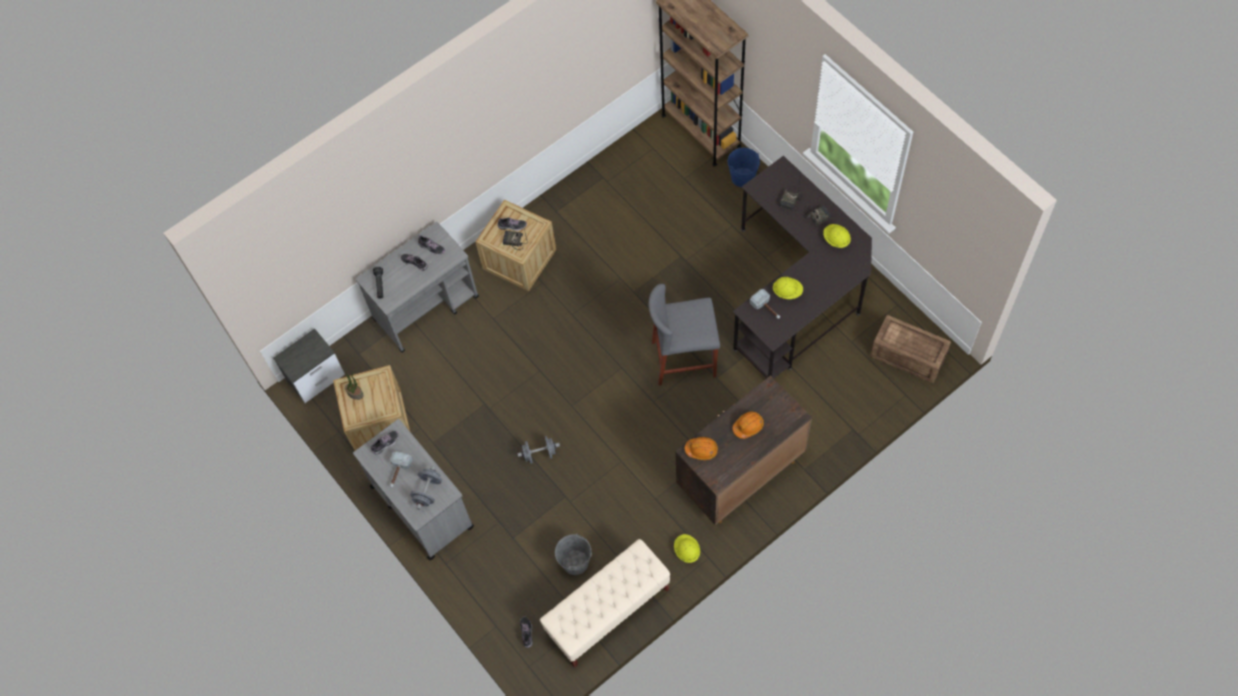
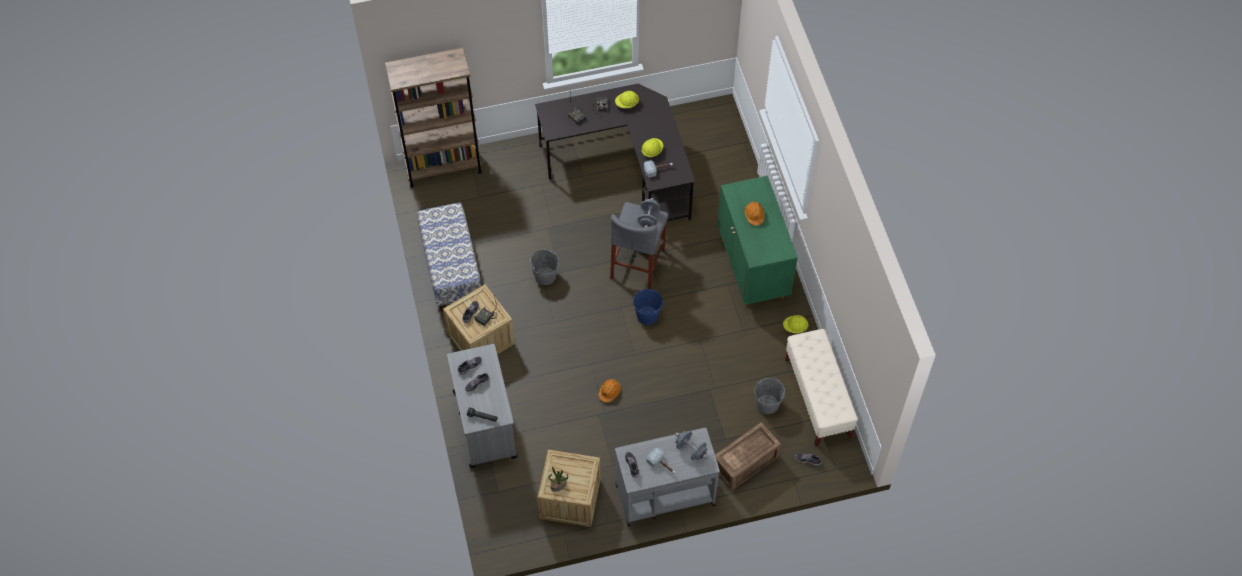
camera: 70 degrees left, 5 degrees down
(316, 377) = (501, 532): nightstand -> none
(539, 454) = (664, 393): grey dumbbell -> grey dumbbell (648, 219)
(585, 196) = (451, 269): none -> bench
(622, 281) = (545, 276): none -> grey bucket
(701, 450) = (757, 251): orange hard hat -> orange hard hat (609, 392)
(740, 475) = (752, 269): brown cabinet -> green cabinet
(742, 177) = (503, 159): blue bucket -> blue bucket (647, 315)
(908, 357) = (716, 127): crate -> crate (746, 463)

